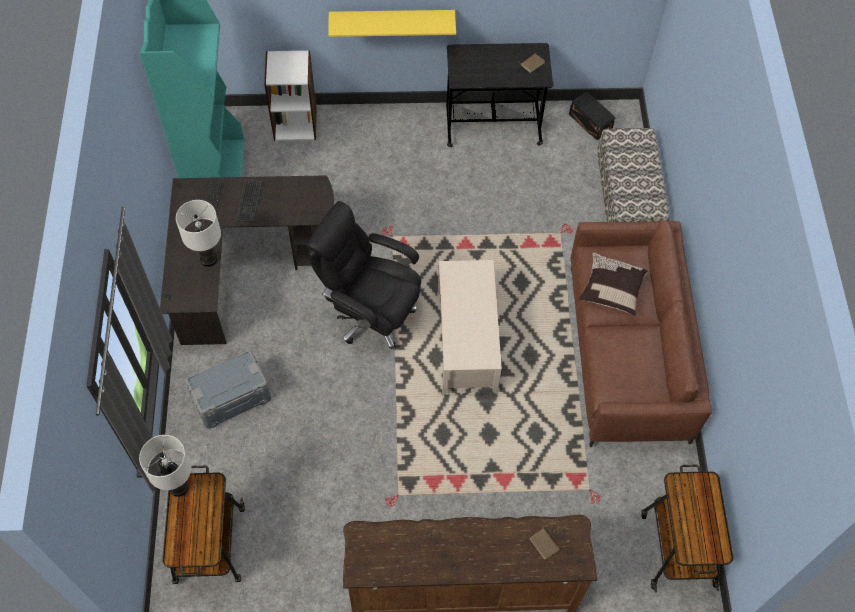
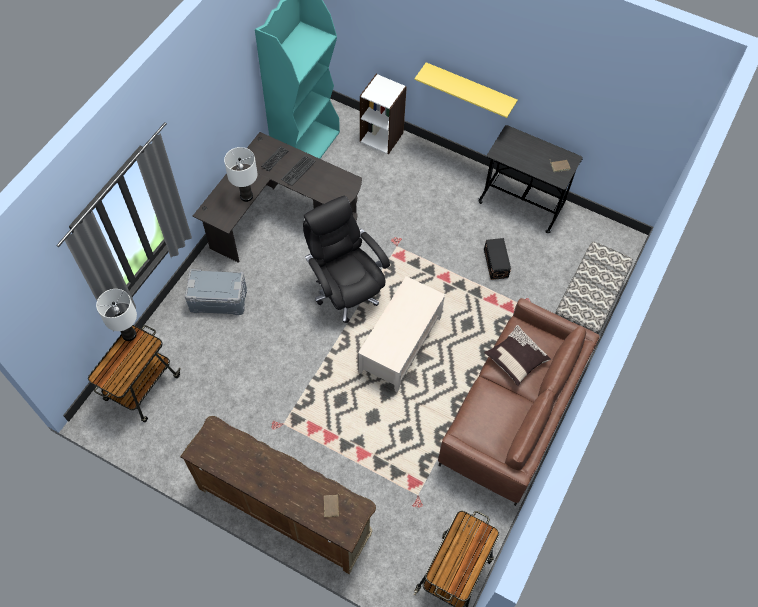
camera: 30 degrees right, 0 degrees up
(590, 121) = (598, 234): black storage box -> black storage box (496, 263)

